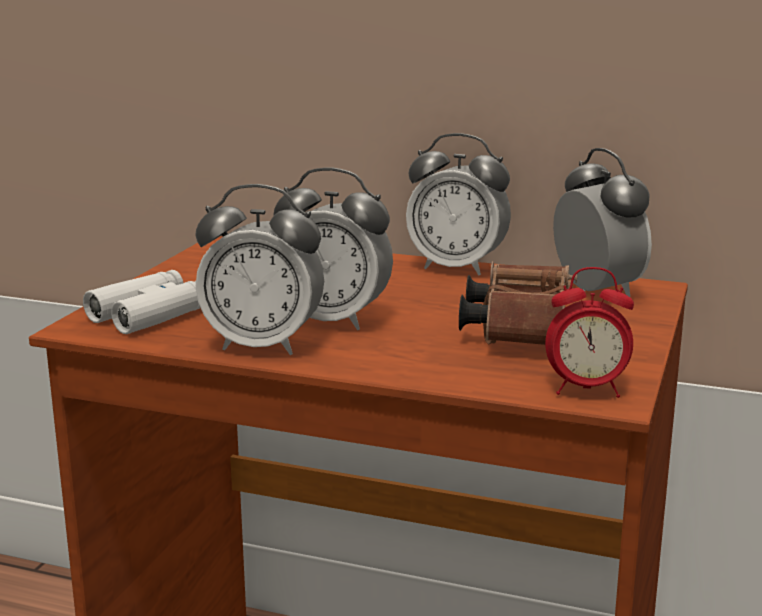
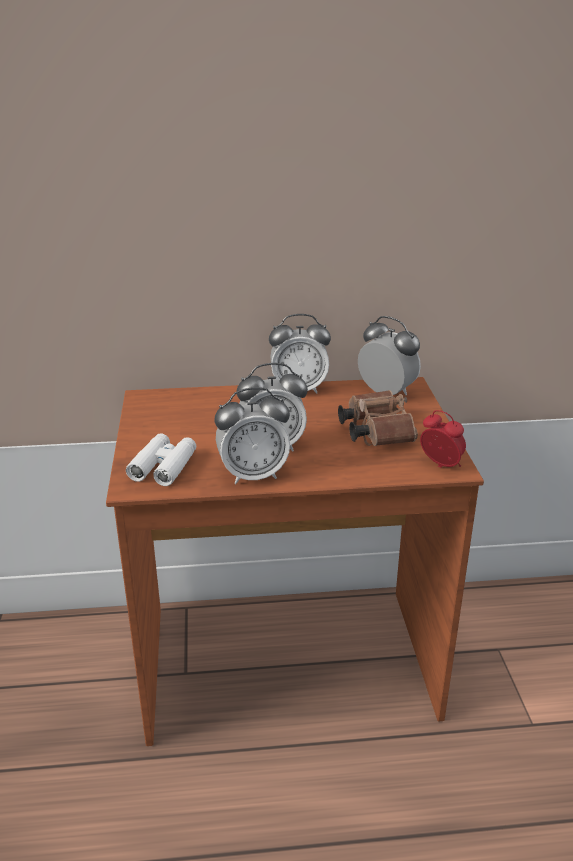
camera: 25 degrees left, 10 degrees up
(586, 389) = (441, 466): alarm clock -> alarm clock turned 120 degrees counterclockwise

